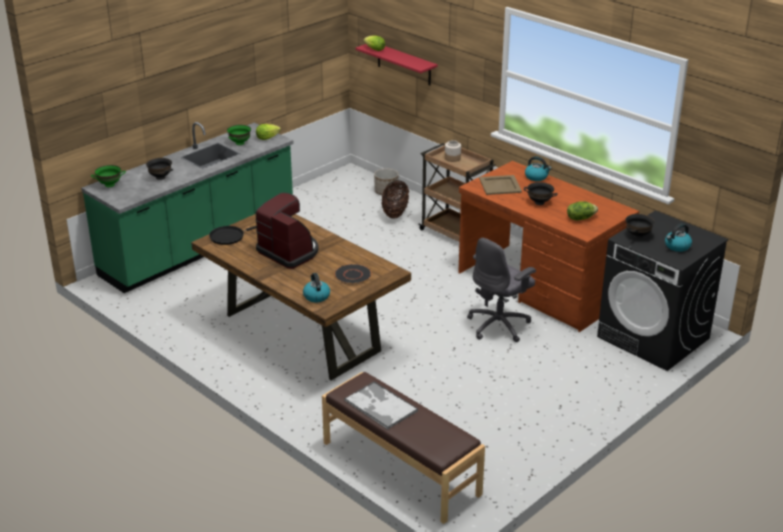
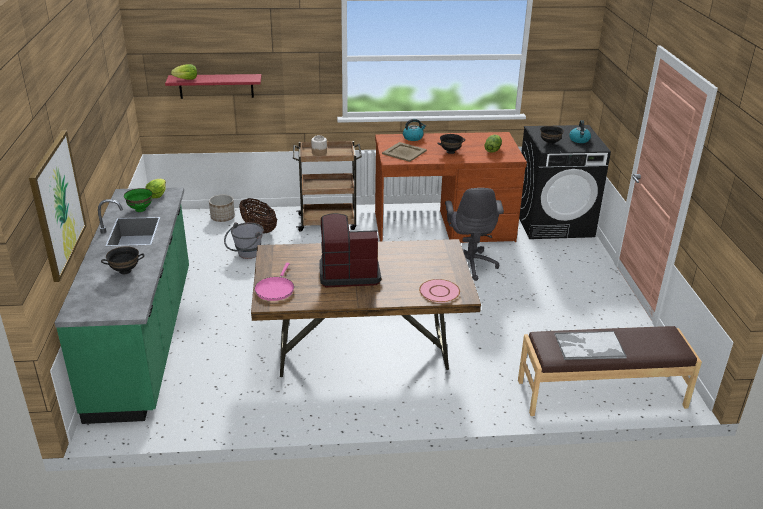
camera: 50 degrees left, 0 degrees up
(110, 185) = (83, 303): green bowl -> none
(127, 108) = (57, 204): none -> picture
(229, 237) = (275, 289): black frying pan -> pink frying pan
(316, 296) = (439, 292): kettle -> pink plate
(351, 227) = (245, 255): none -> grey bucket
(353, 275) = (429, 262): black plate -> none

